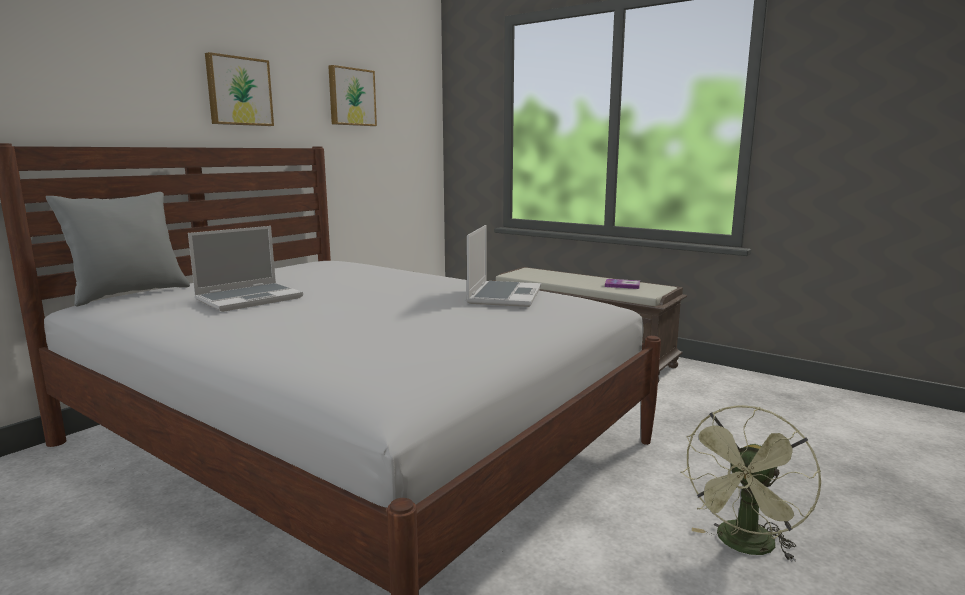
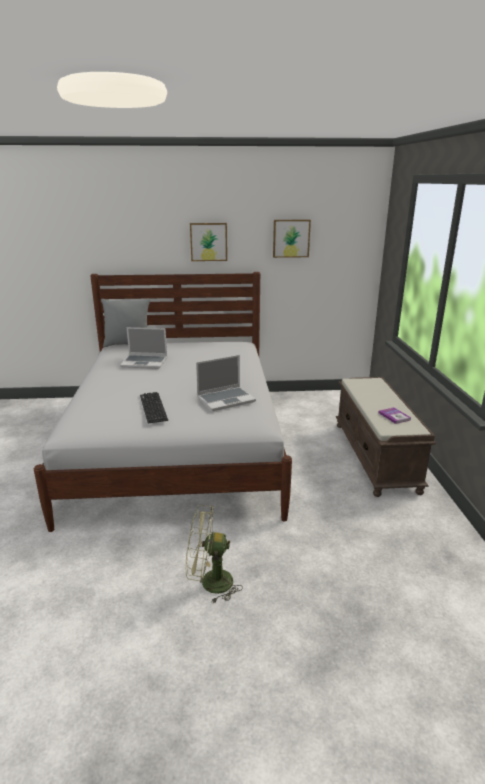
camera: 50 degrees right, 10 degrees up
(447, 327) = (153, 408): none -> keyboard

